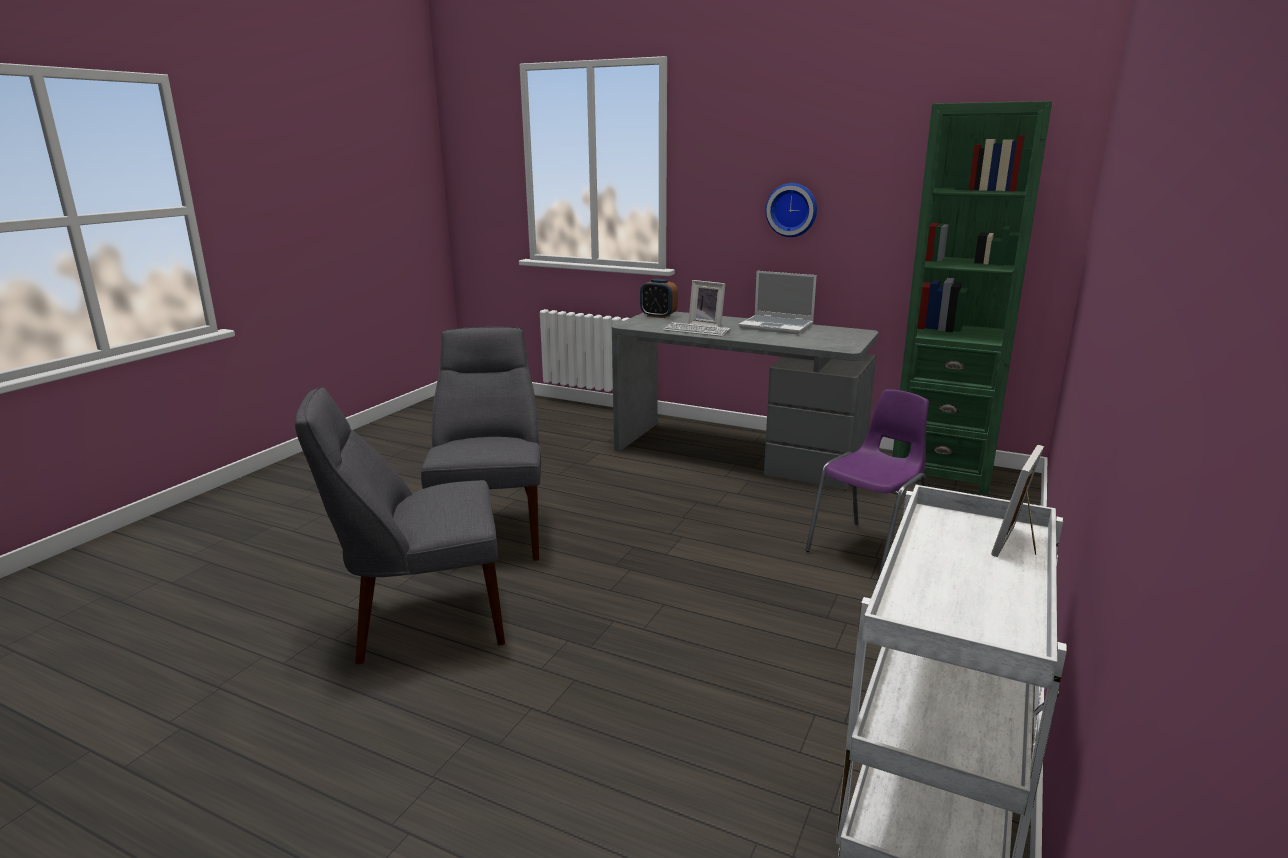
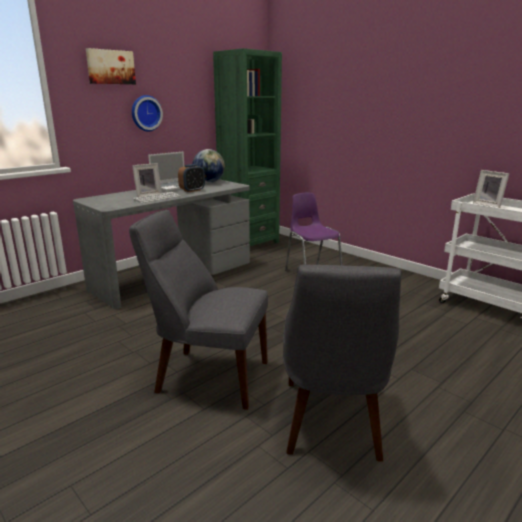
camera: 70 degrees left, 0 degrees up
(658, 316) = (98, 200): alarm clock -> alarm clock (192, 190)
(748, 143) = (110, 67): none -> picture
(838, 333) = (209, 182): none -> globe

